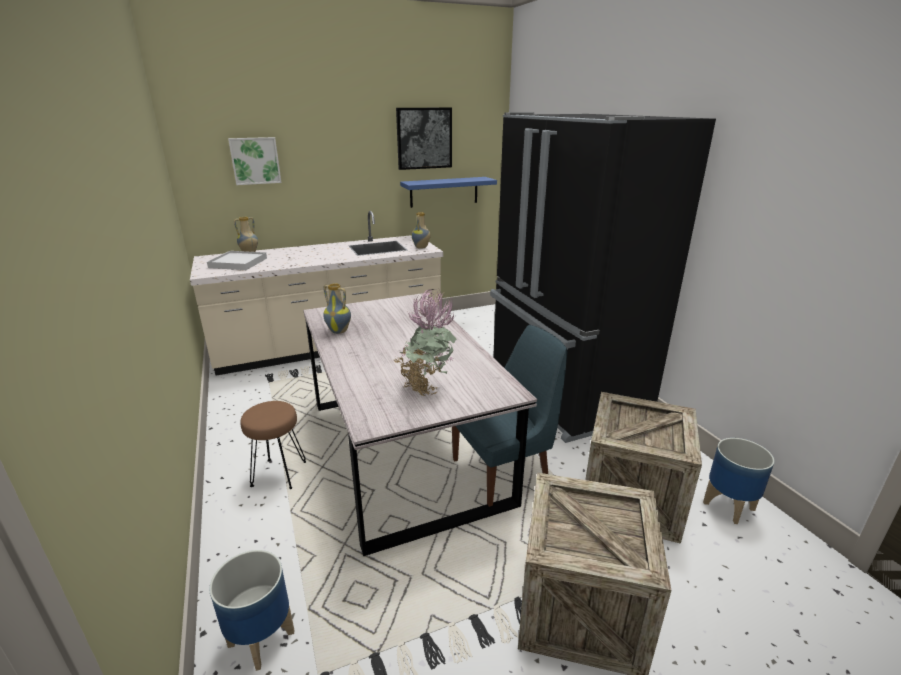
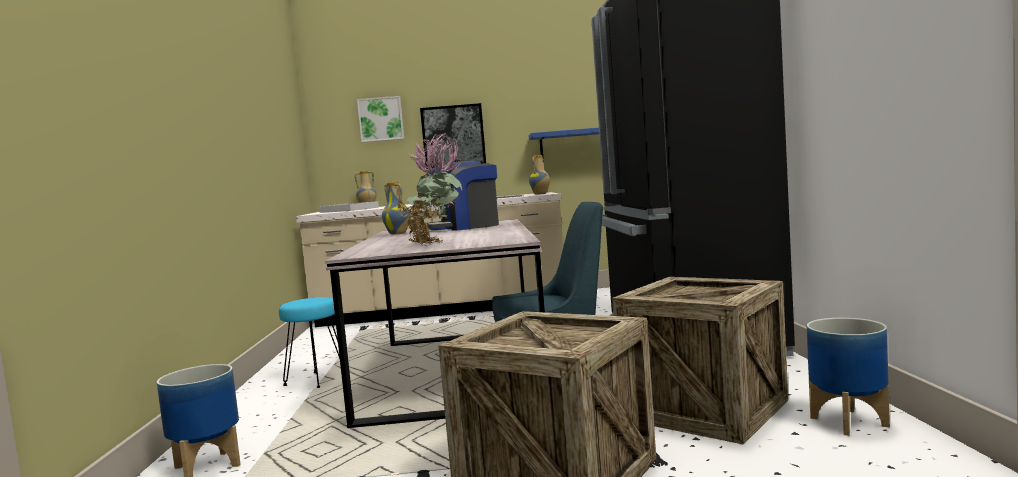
camera: 20 degrees right, 20 degrees down
(279, 475) = (316, 380): brown stool -> turquoise stool
(396, 318) = (464, 227): none -> coffee machine
(424, 138) = (553, 89): picture -> picture (453, 136)

